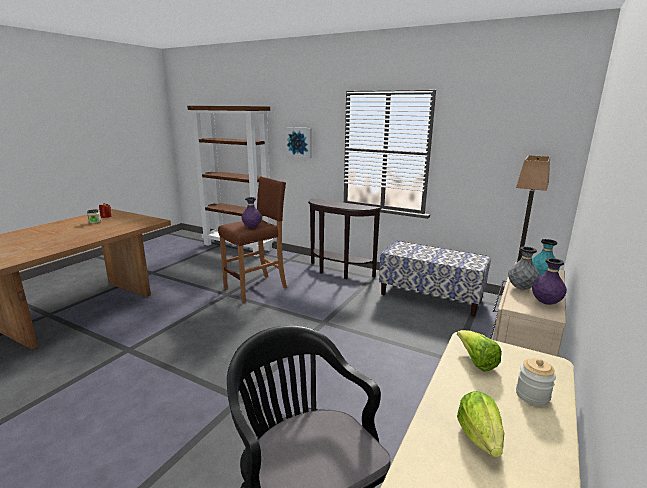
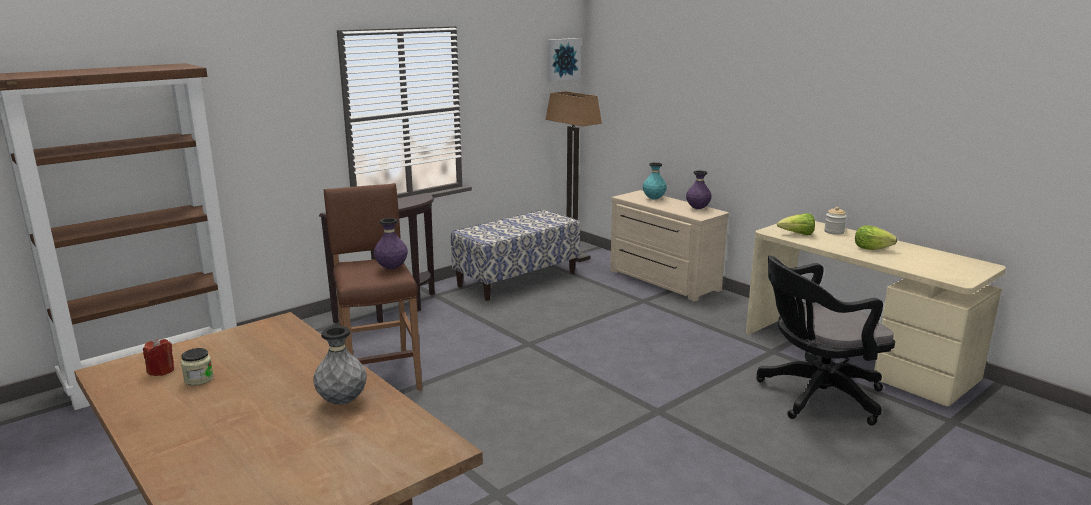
camera: 70 degrees left, 0 degrees up
(299, 142) = (258, 123): picture -> picture (562, 59)
(521, 288) = (668, 208): grey vase -> grey vase (342, 401)

